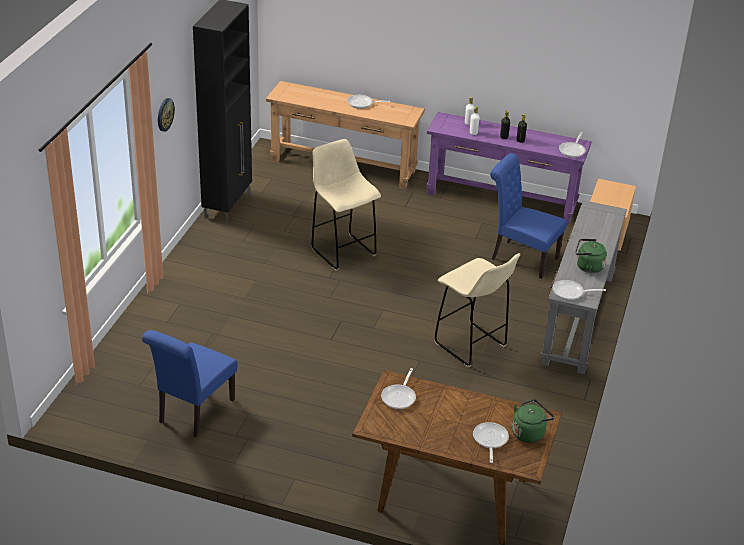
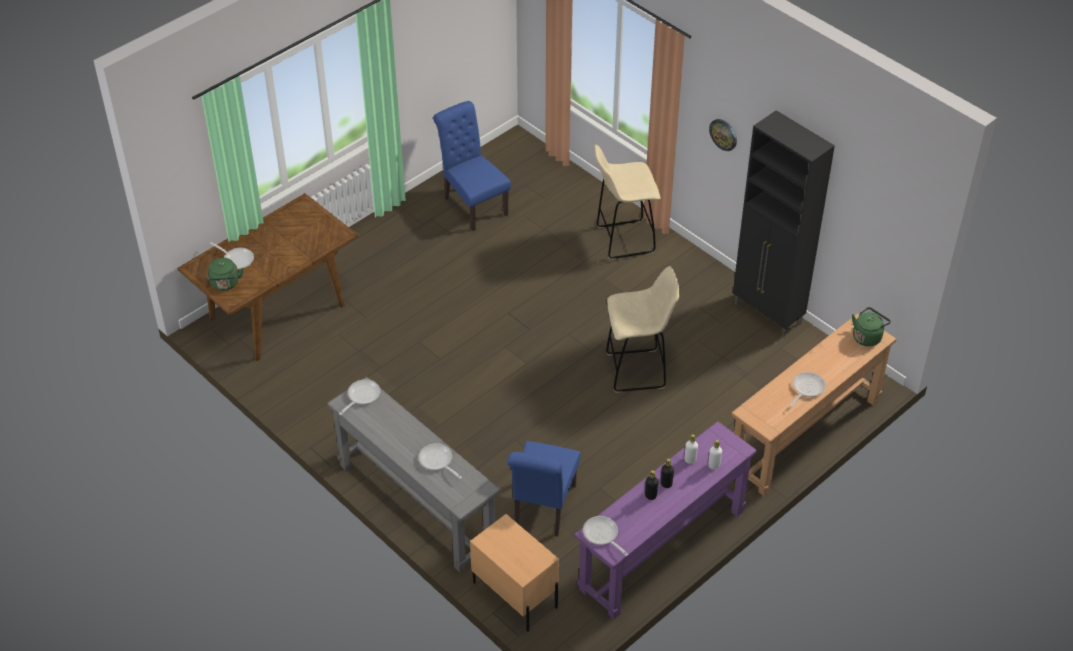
camera: 120 degrees right, 10 degrees up
(399, 397) = (321, 231): frying pan -> frying pan (437, 461)
(471, 346) = (434, 403): beige stool -> beige stool (623, 240)
(520, 257) = (543, 510): blue chair -> blue chair turned 135 degrees clockwise
(587, 267) = (389, 429): green kettle -> green kettle (867, 336)

